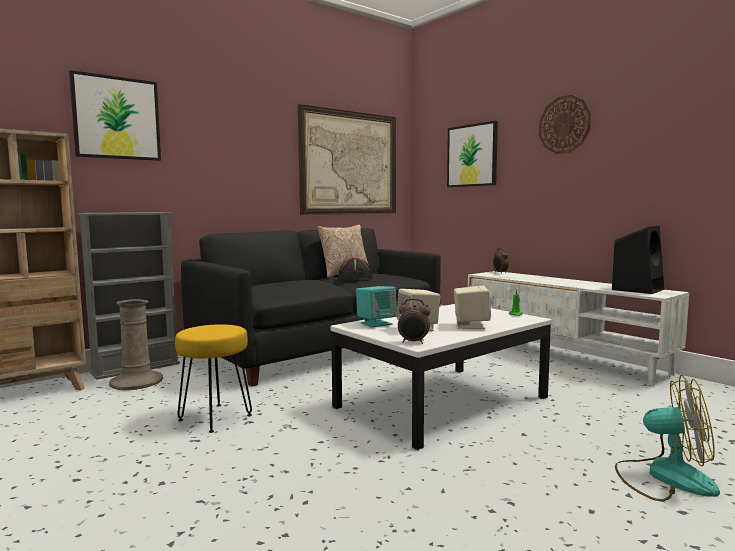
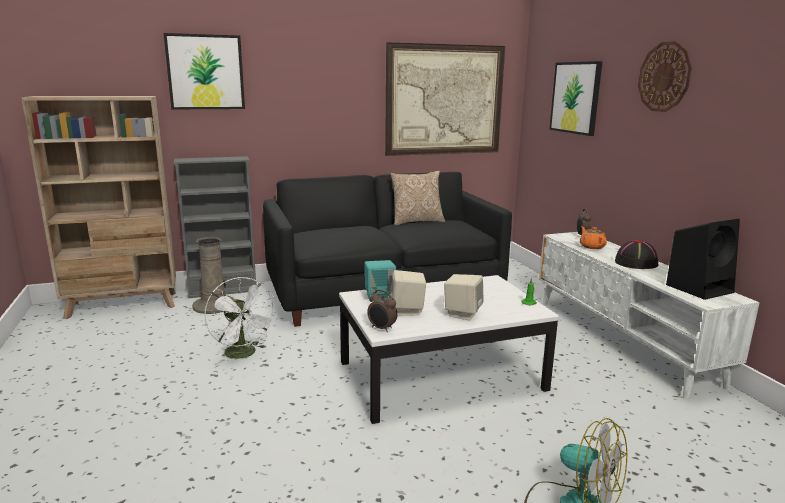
camera: 20 degrees right, 10 degrees up
(215, 417) = (244, 354): yellow stool -> white fan
(355, 277) = (417, 229): black hat -> black hat (636, 263)
(518, 277) = (591, 246): none -> orange teapot

